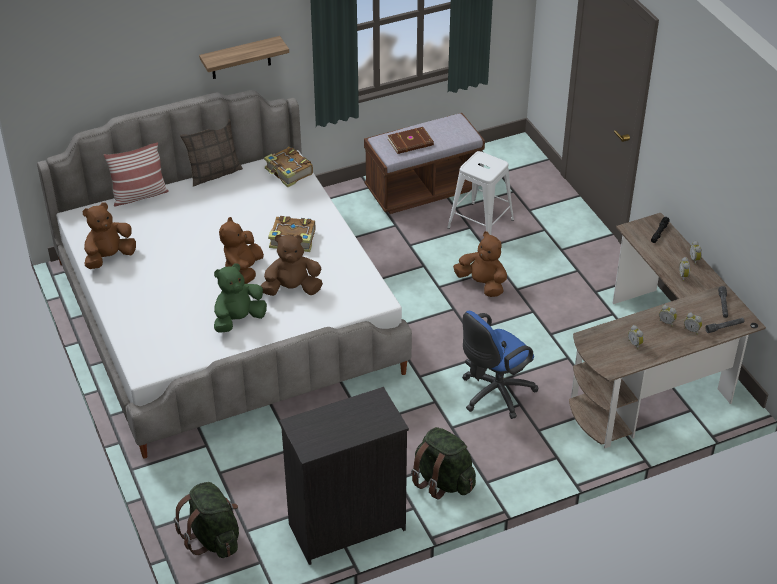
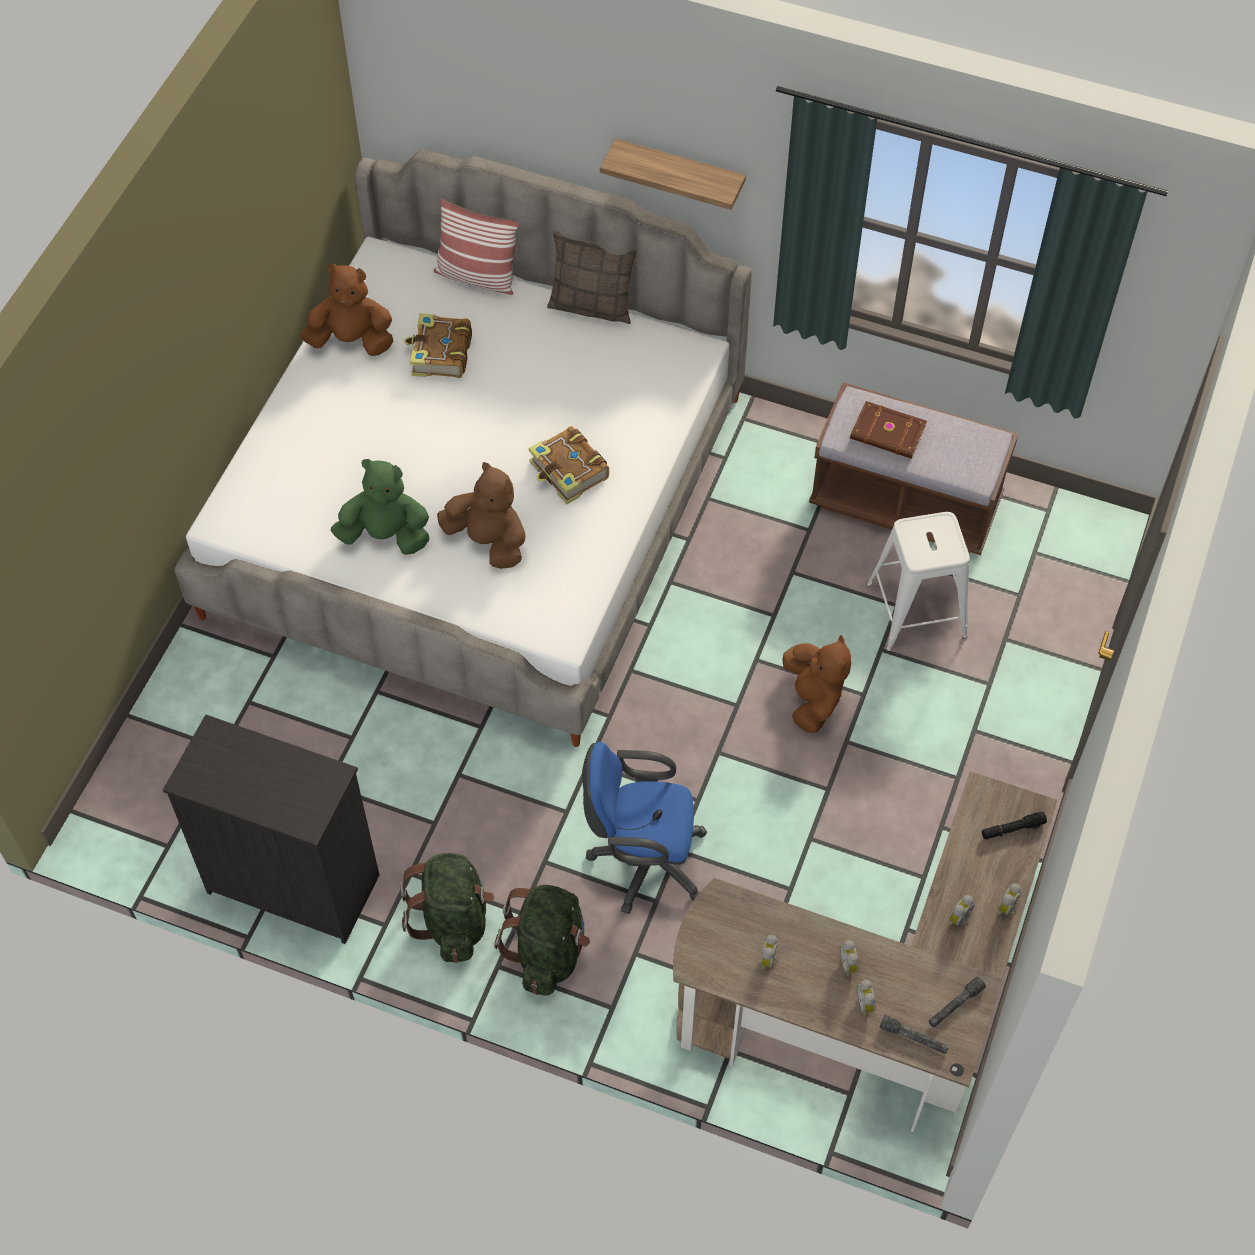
camera: 45 degrees right, 15 degrees up
(213, 538) = (157, 775): green backpack -> green backpack (548, 952)
(243, 270) = (468, 471): brown plush toy -> none
(288, 172) = (677, 369): book -> book (440, 355)

